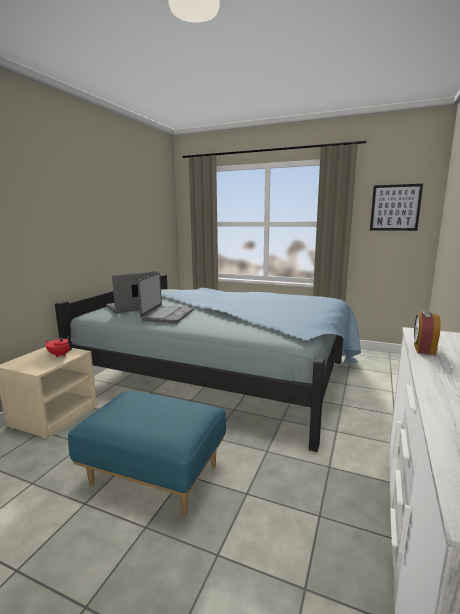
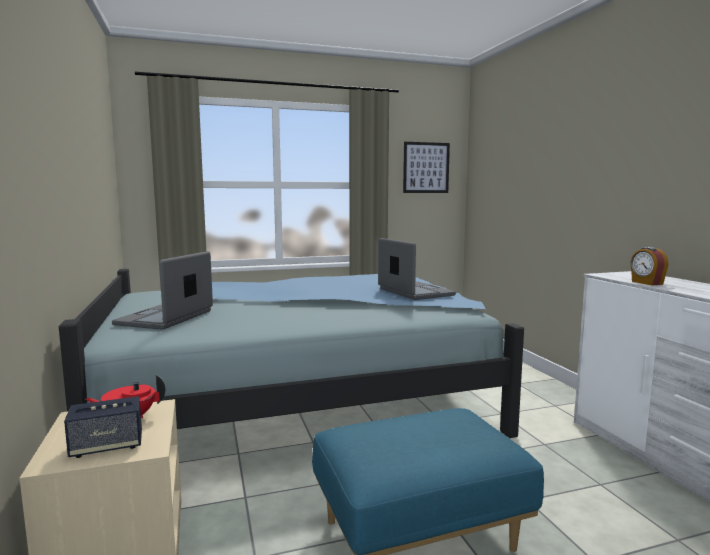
camera: 40 degrees left, 5 degrees down
(32, 364) = (107, 446): none -> speaker
(167, 315) = (258, 317): laptop -> laptop (414, 292)

